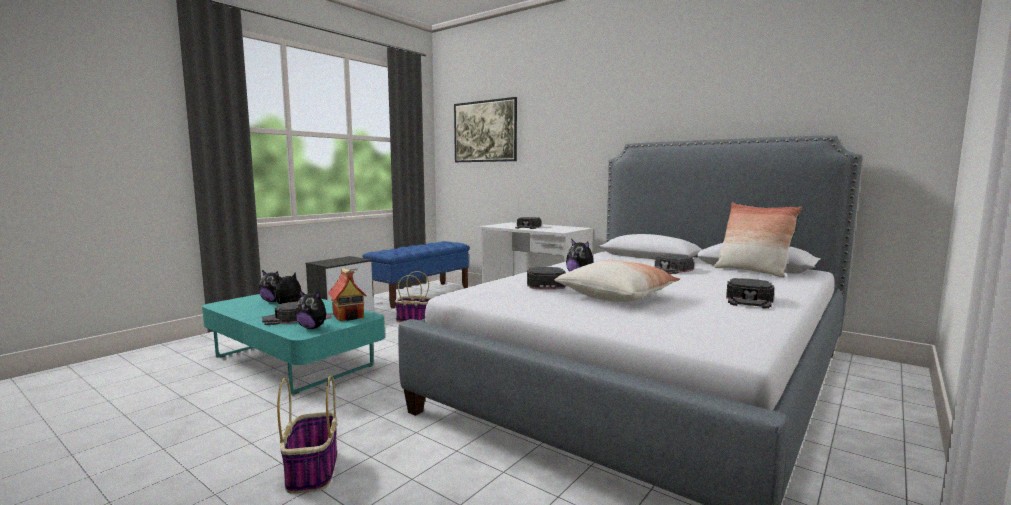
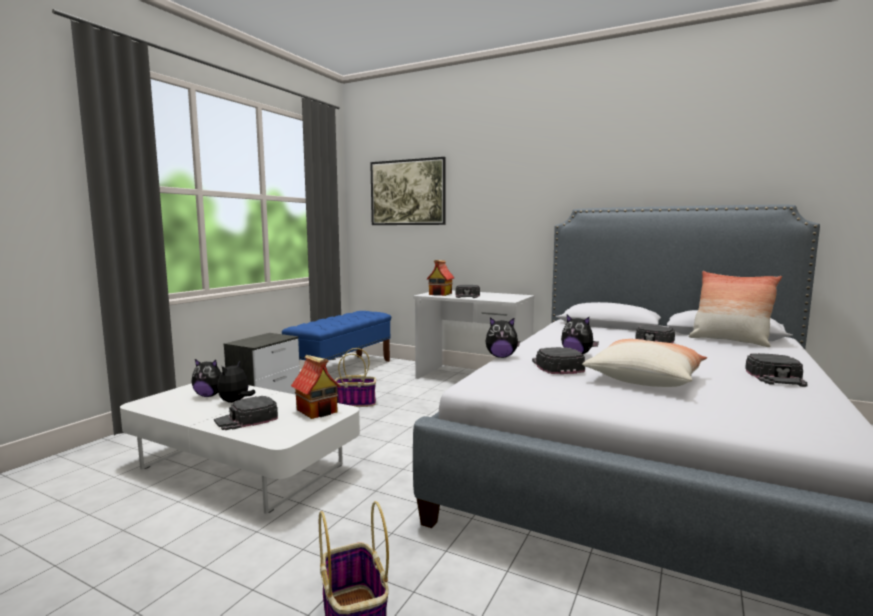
camera: 10 degrees left, 0 degrees up
(293, 361) = (242, 467): turquoise coffee table -> white coffee table
(313, 327) = (287, 430): plush toy -> plush toy (501, 357)
(505, 225) = (440, 294): none -> toy house

